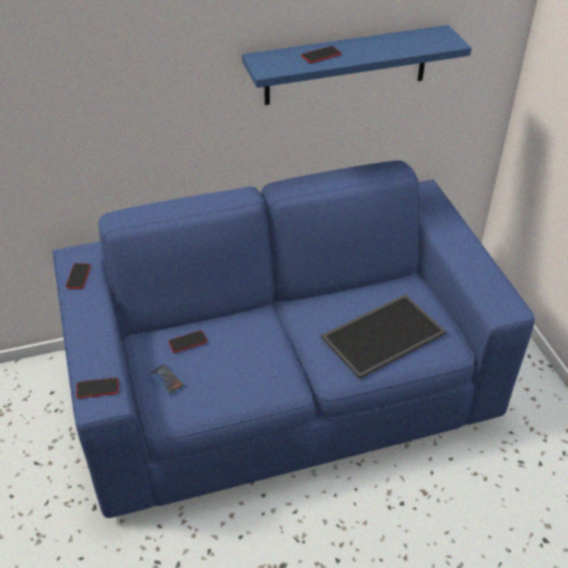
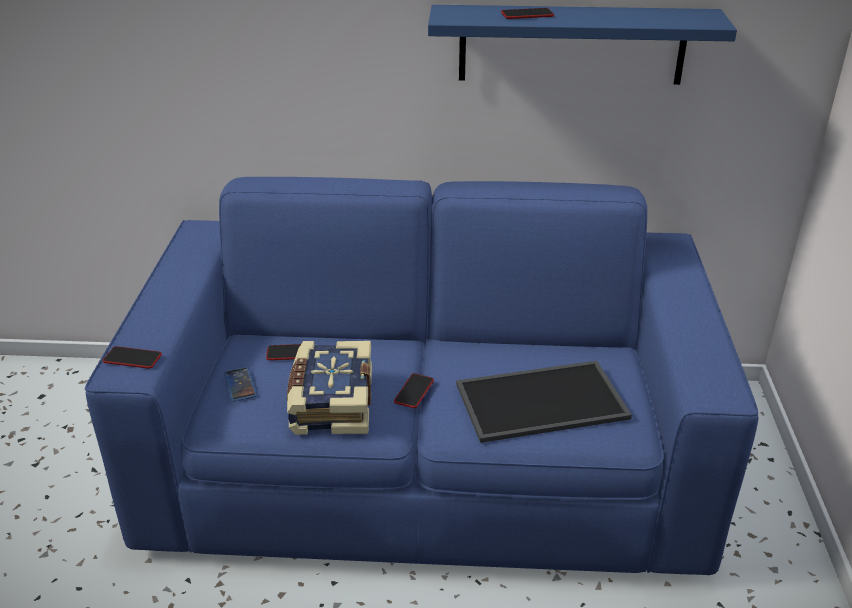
camera: 20 degrees right, 10 degrees down
(78, 276) = (191, 248): phone -> phone (414, 391)
(241, 376) = (330, 402): none -> book

